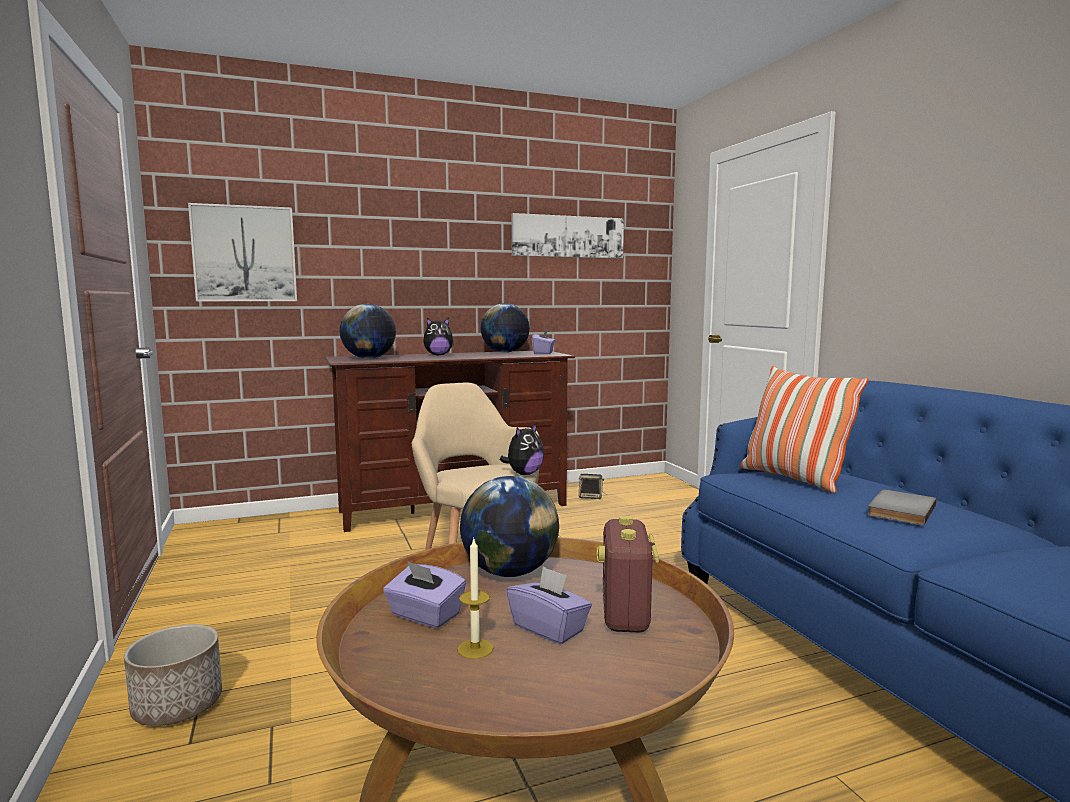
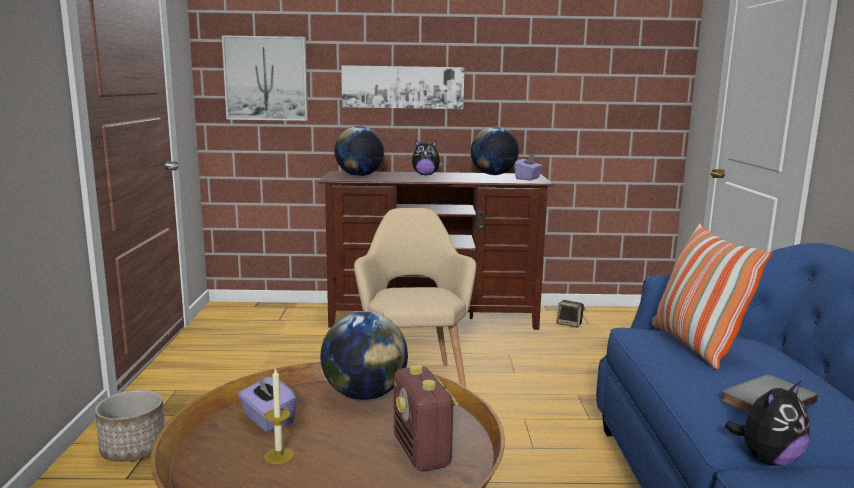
camera: 20 degrees right, 5 degrees up
(524, 474) = (449, 301): plush toy -> plush toy (767, 459)
(549, 628) = (349, 451): purple tissue box -> none
(568, 236) = (572, 58): picture -> picture (402, 87)
(625, 615) = (422, 452): radio -> radio turned 45 degrees counterclockwise

